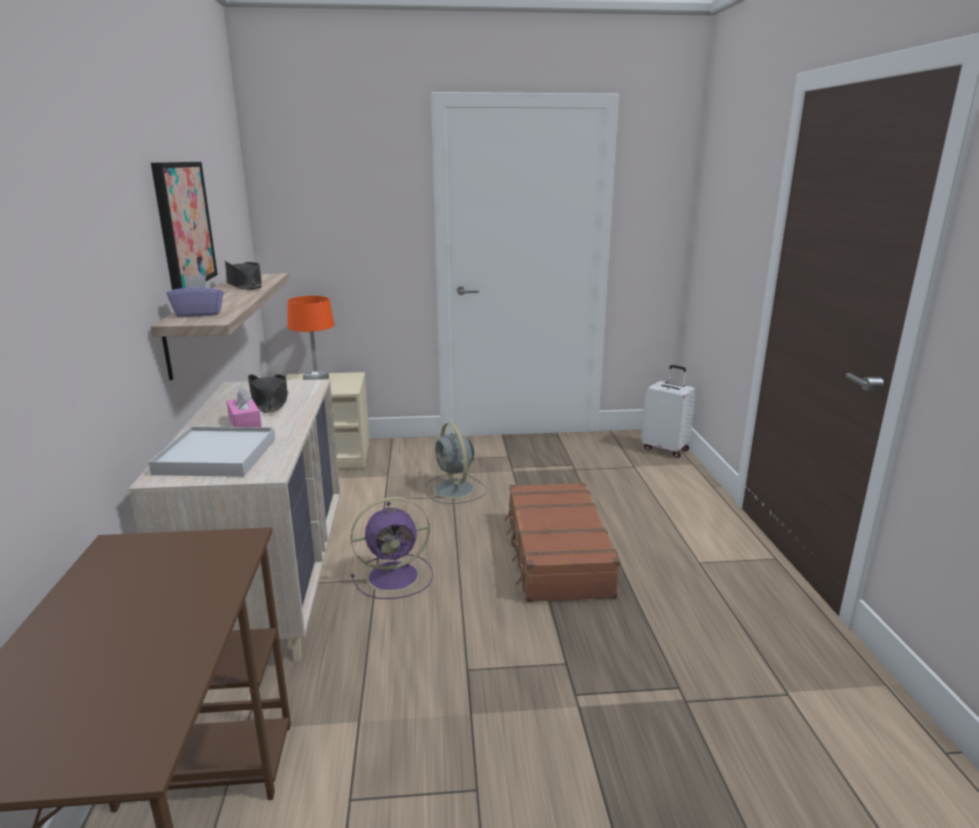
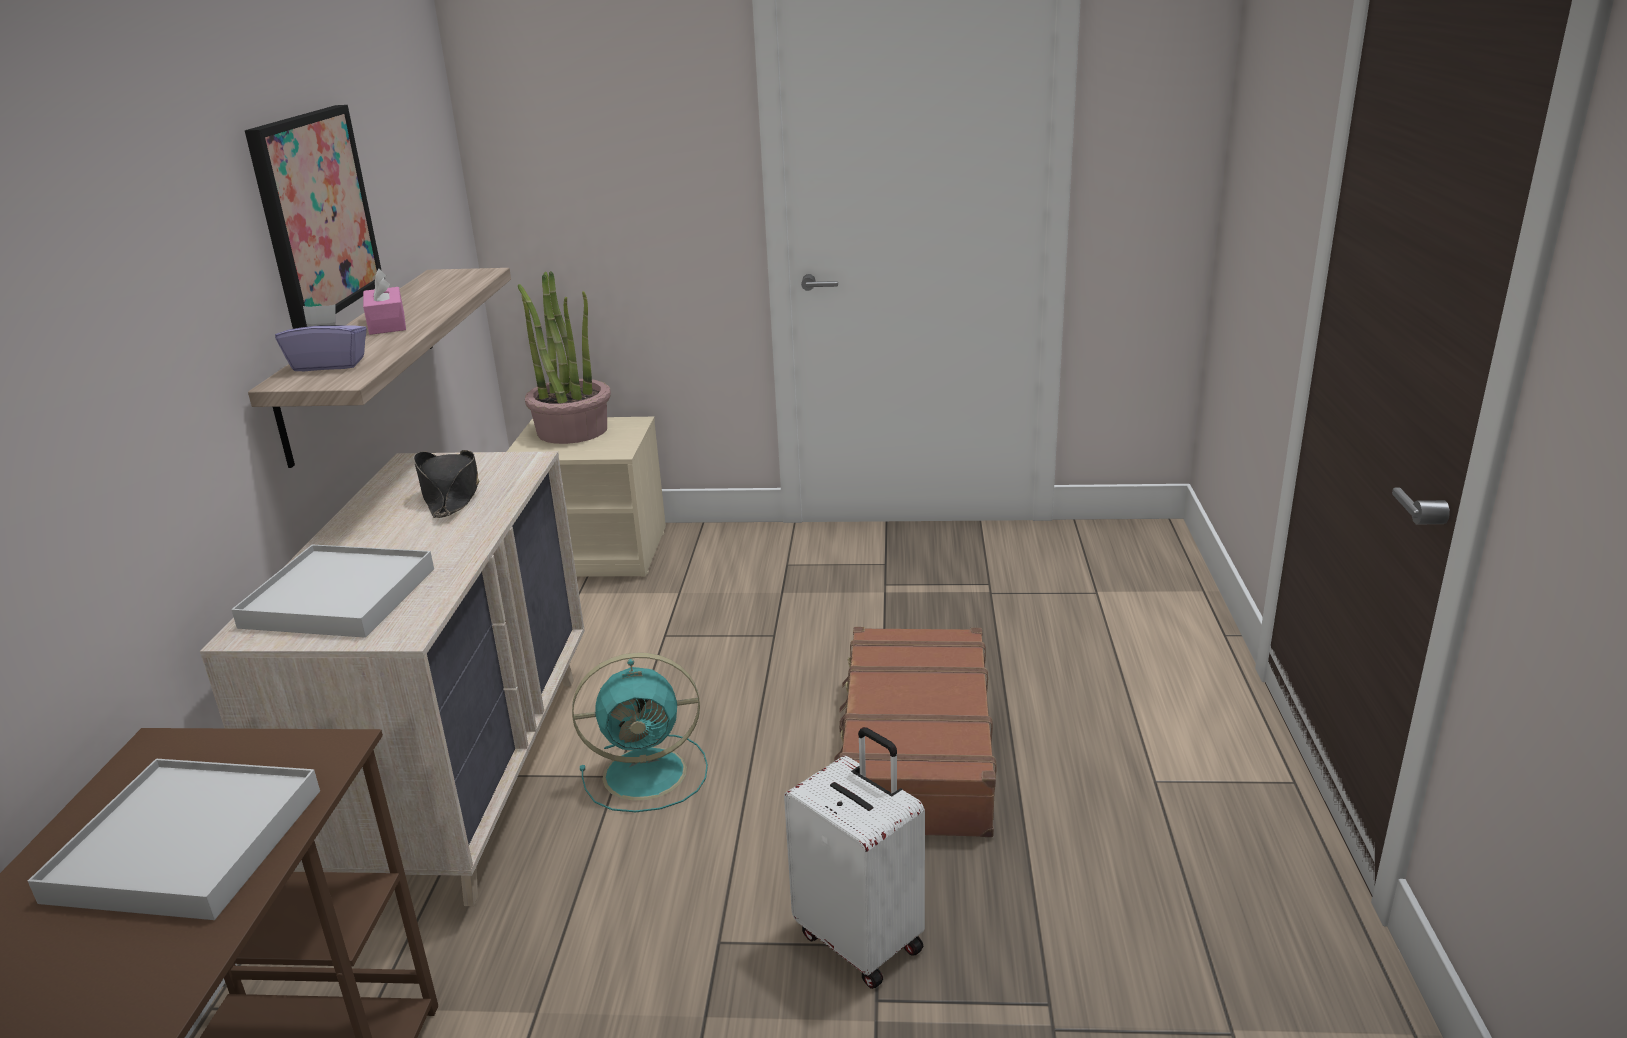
camera: 10 degrees right, 5 degrees up
(157, 599) = (186, 845): none -> white tray
(244, 285) = (428, 297): black hat -> none
(245, 424) = (400, 537): pink tissue box -> pink tissue box (387, 324)
(316, 379) = (572, 430): orange table lamp -> potted plant
(396, 576) = (649, 773): purple fan -> turquoise fan
(455, 490) = (780, 623): grey fan -> none
(665, 449) = (1162, 559): white suitcase -> white suitcase (862, 939)

